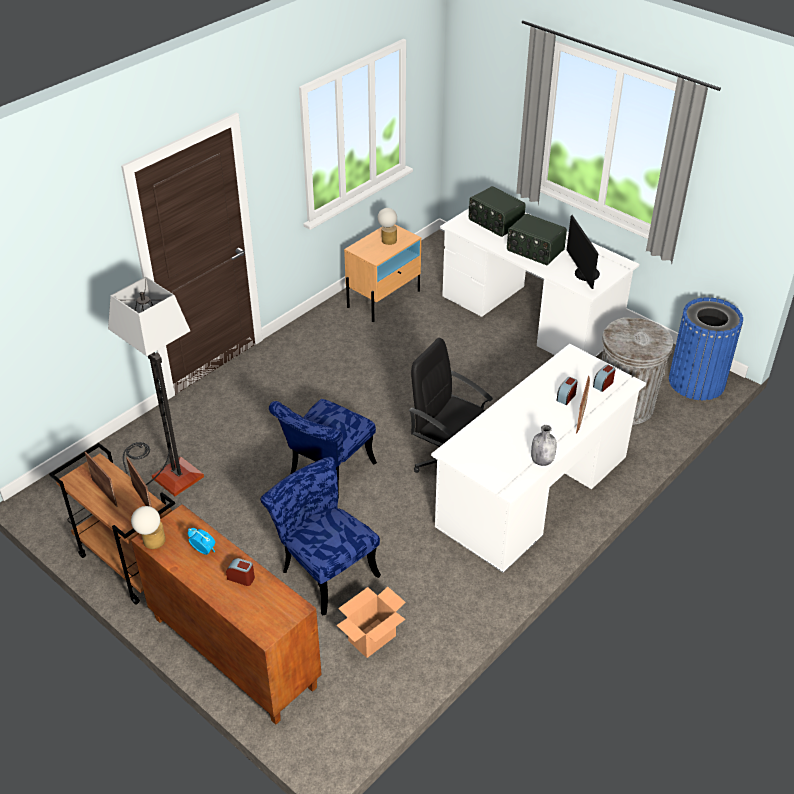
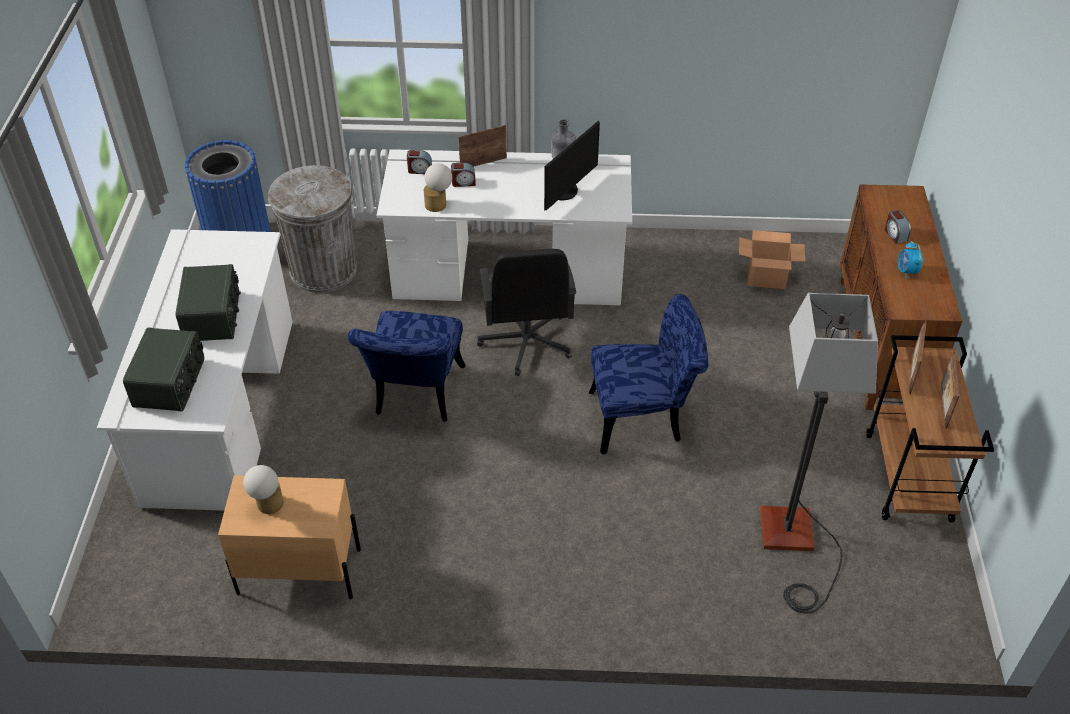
camera: 130 degrees left, 5 degrees up
(151, 543) = (946, 306): table lamp -> table lamp (439, 205)
(324, 569) = (745, 344): blue chair -> blue chair (416, 396)
(584, 274) = (233, 257): monitor -> monitor (565, 191)

